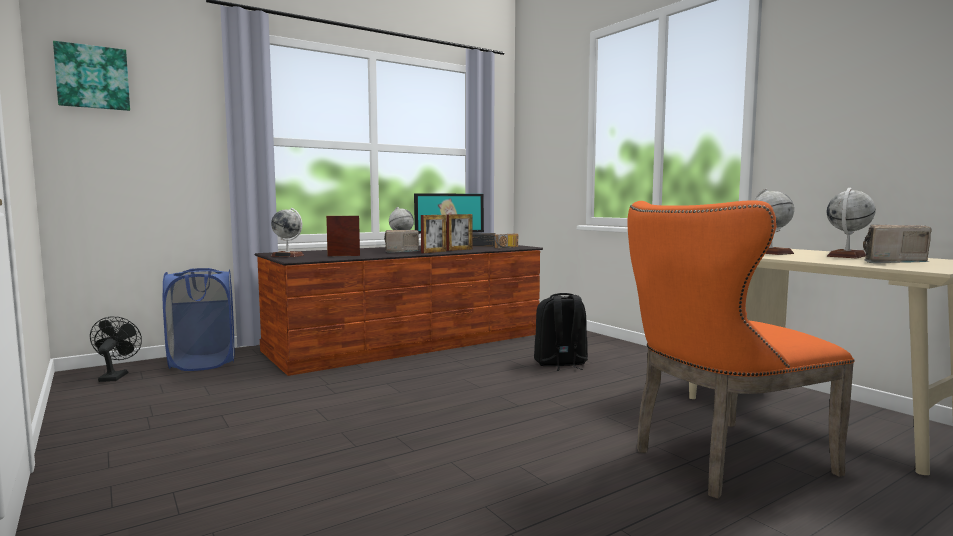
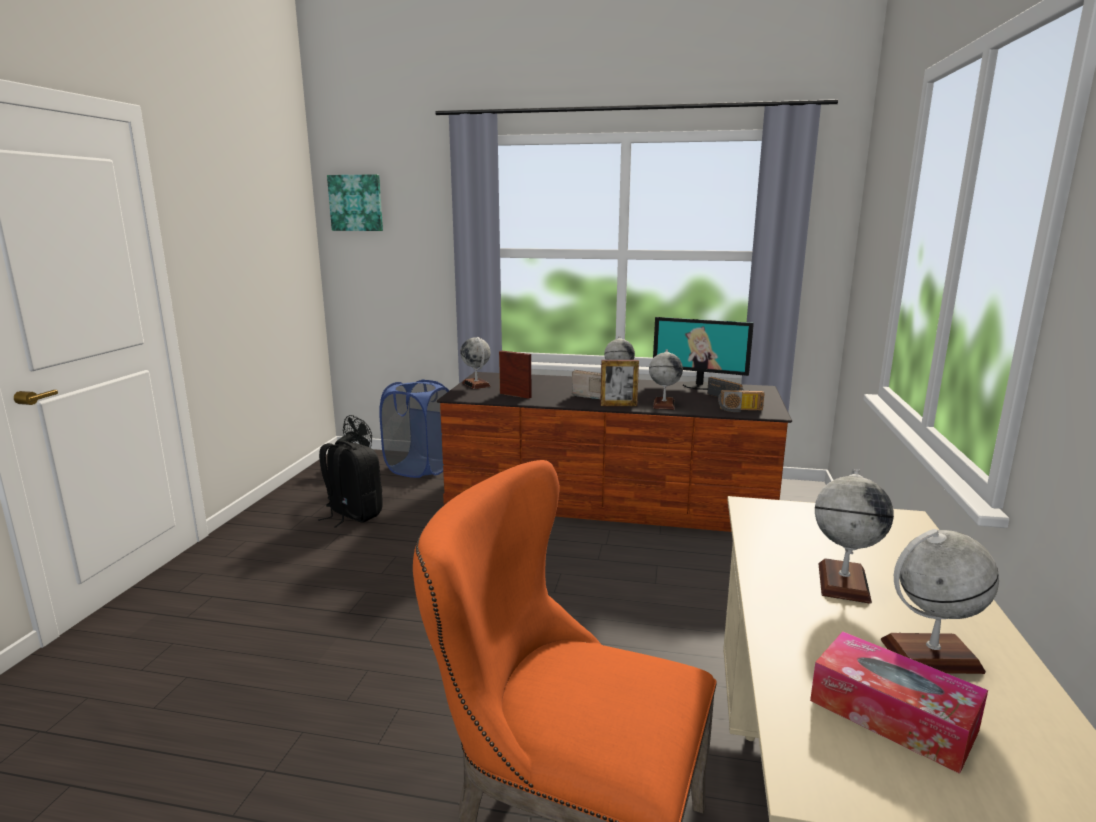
camera: 45 degrees right, 10 degrees up
(459, 250) = (664, 404): picture frame -> globe
(560, 364) = (700, 597): black backpack -> black backpack (352, 515)
(888, 262) = (892, 715): radio -> tissue box

